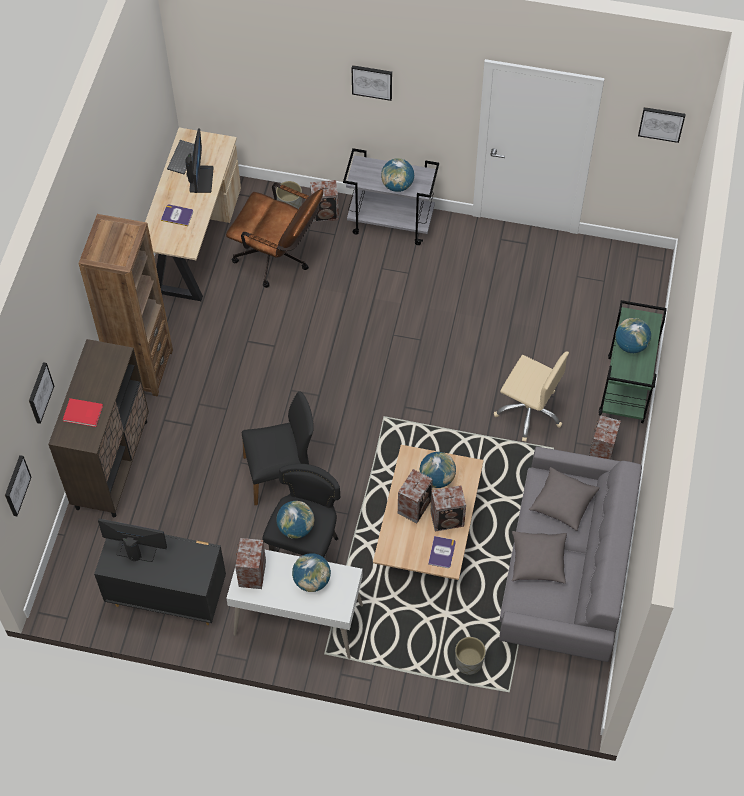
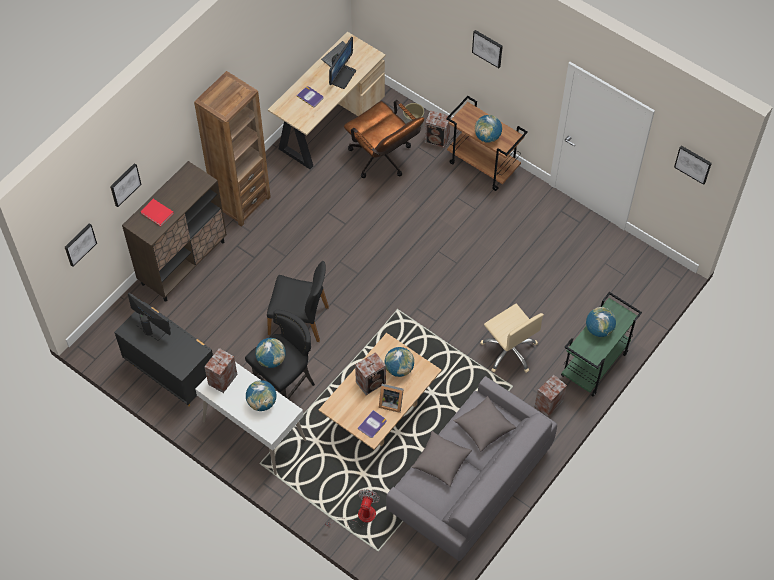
camera: 25 degrees right, 0 degrees up
(391, 222) = (483, 165): grey cart -> brown cart
(448, 519) = (390, 402): speaker -> picture frame
(468, 662) = (360, 516): grey planter -> fan

